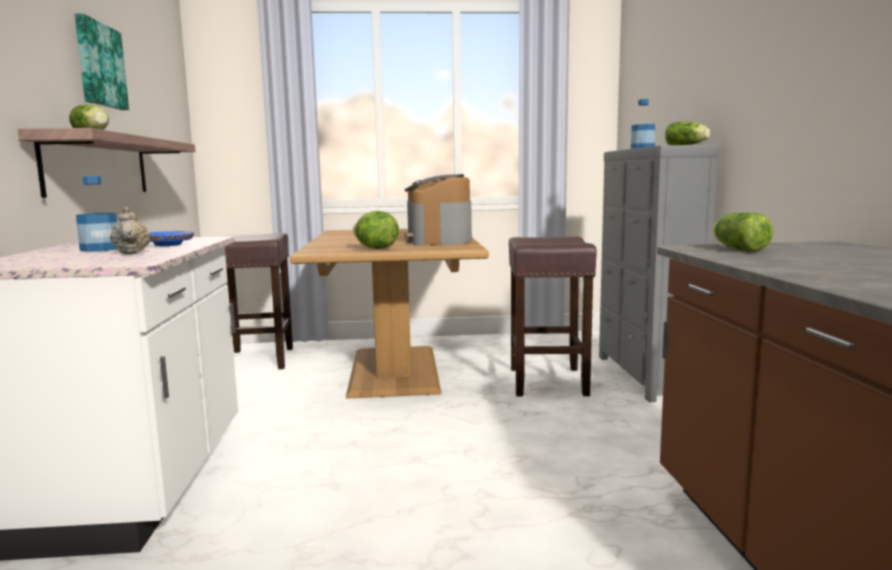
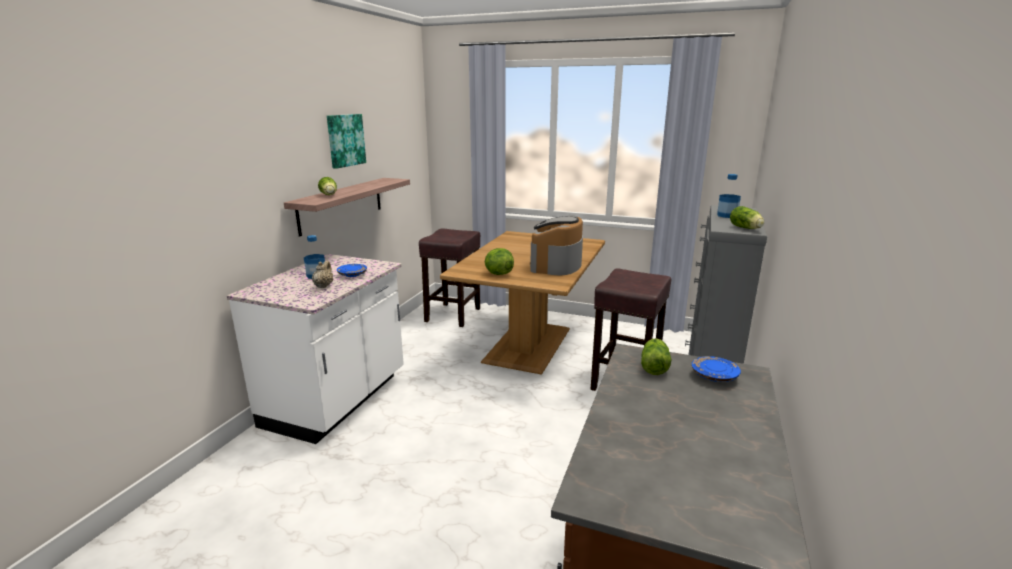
camera: 25 degrees right, 10 degrees up
(810, 247) = (714, 376): none -> blue plate

